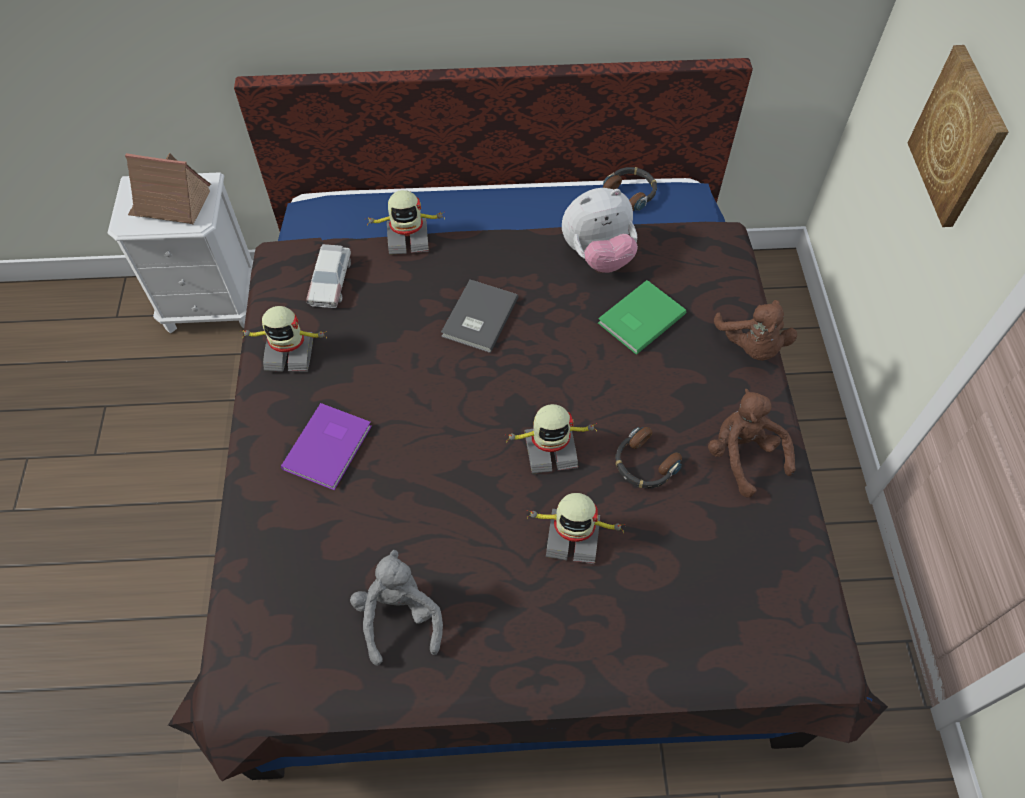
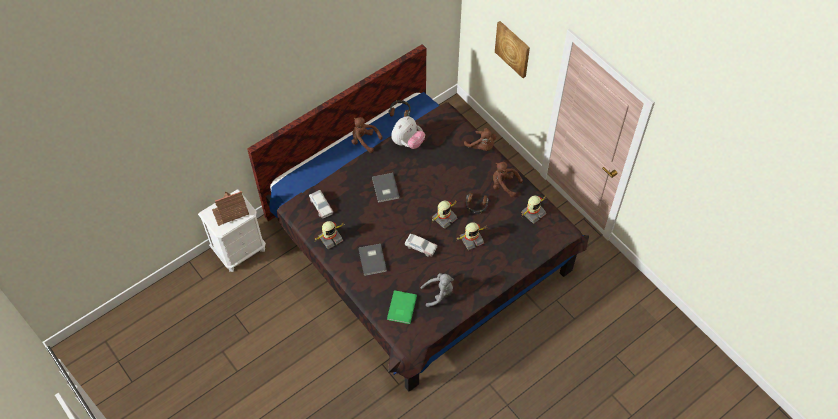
camera: 35 degrees left, 0 degrees up
(330, 447) = (373, 259): purple book -> grey book
(399, 616) = (439, 293): grey plush toy -> grey plush toy turned 120 degrees clockwise
(408, 238) = (334, 174): toy robot -> toy robot (532, 213)
(448, 481) = (420, 247): none -> toy car
(516, 209) = (364, 140): none -> brown plush toy
(639, 318) = (439, 157): green book -> green book (401, 308)

